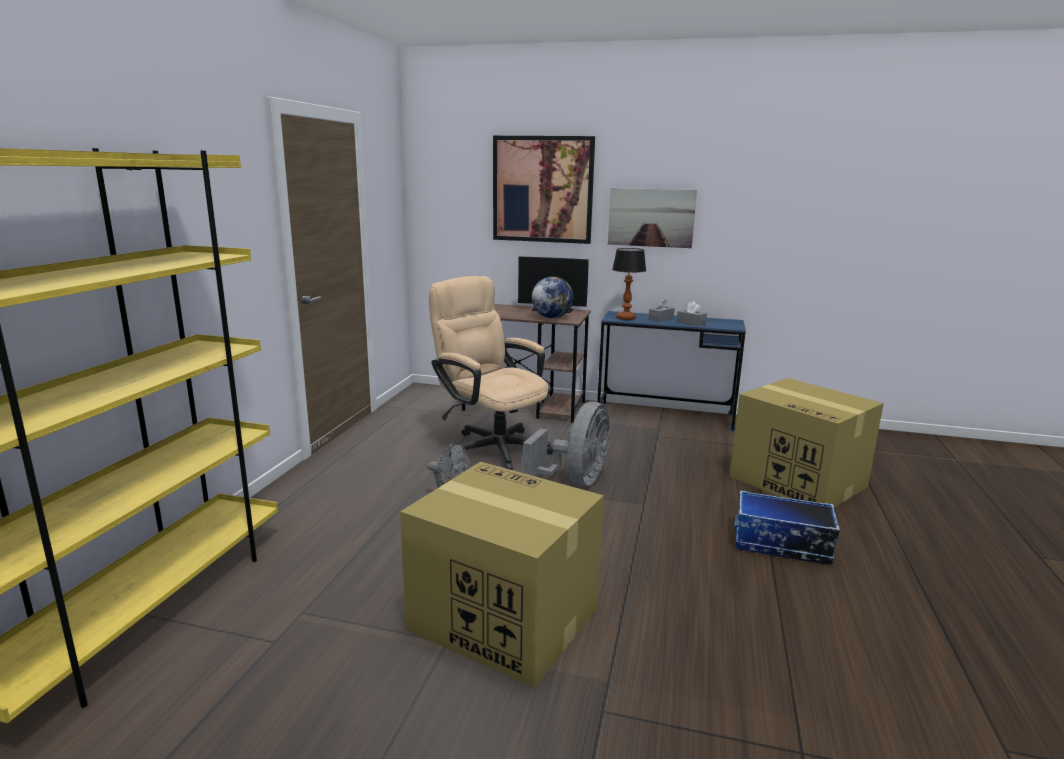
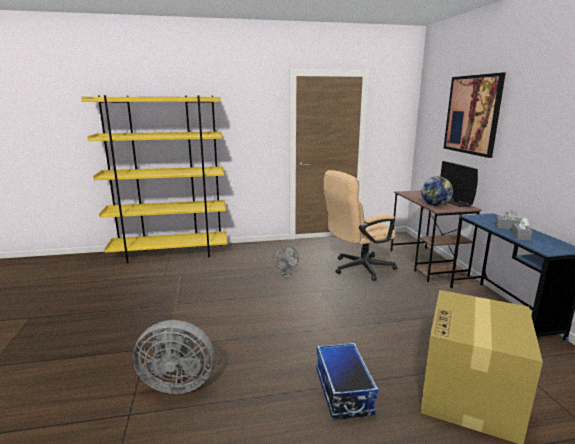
camera: 65 degrees right, 0 degrees up
(492, 446) = (357, 268): beige office chair -> beige office chair turned 135 degrees counterclockwise
(501, 618) = (199, 311): cardboard box -> none
(575, 481) = (345, 300): grey fan -> grey fan (177, 382)
(626, 318) = (481, 219): table lamp -> none
(651, 217) = (532, 140): picture -> none

